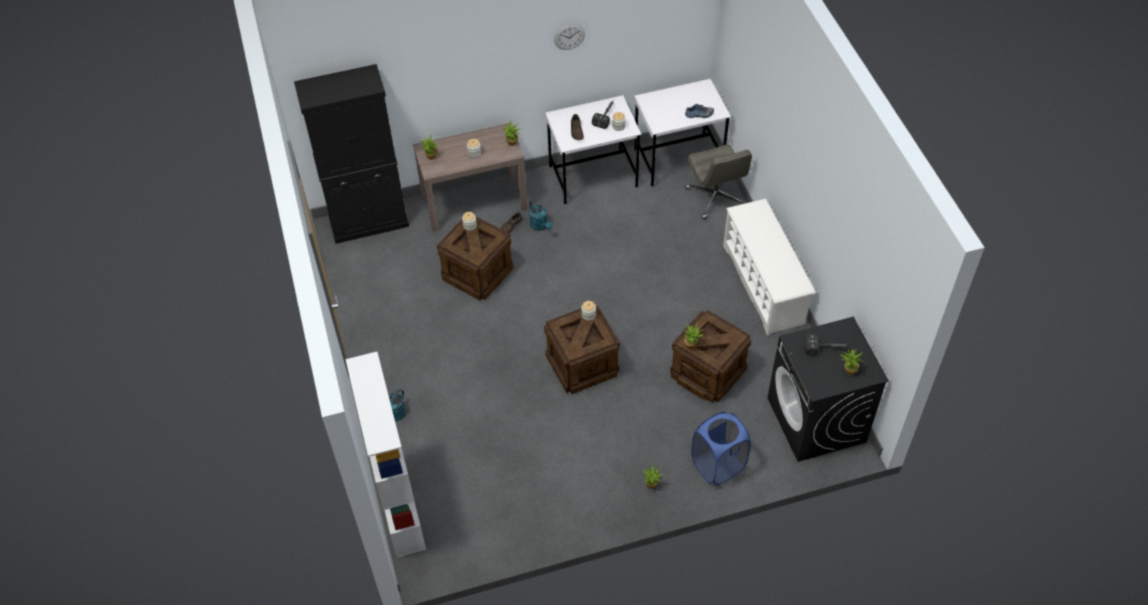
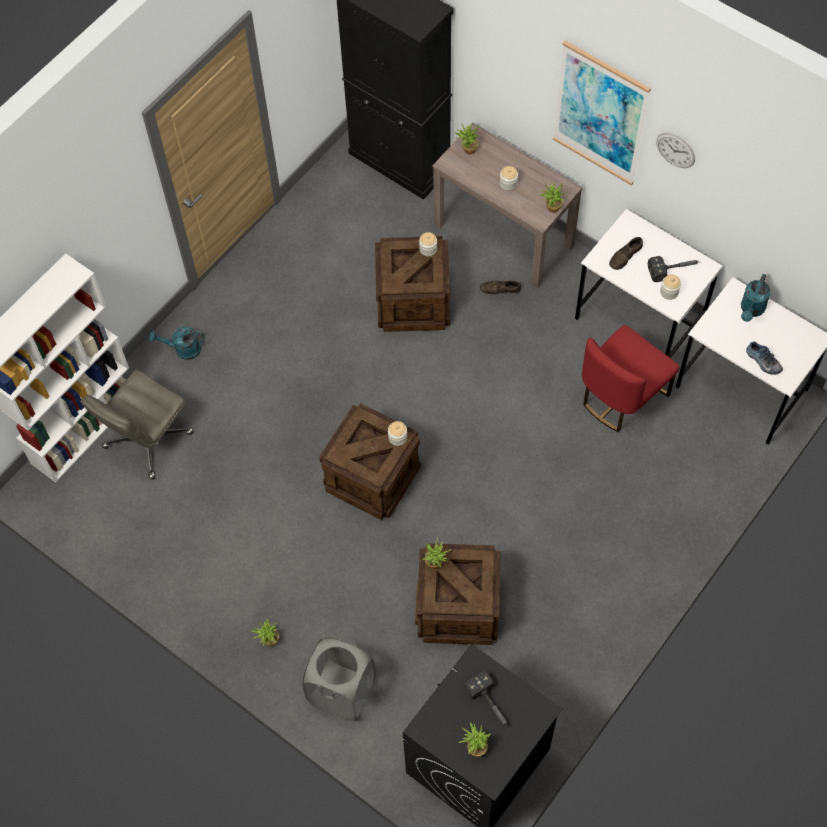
camera: 55 degrees right, 10 degrees up
(508, 55) = (600, 114): none -> picture
(540, 226) = (524, 316): turquoise watering can -> turquoise watering can (751, 310)
(635, 214) = (621, 396): none -> red chair
(716, 198) = (717, 463): grey office chair -> grey office chair (147, 440)
(718, 465) = (341, 692): blue laundry basket -> grey laundry basket
(763, 285) = (628, 592): white shoe rack -> none

